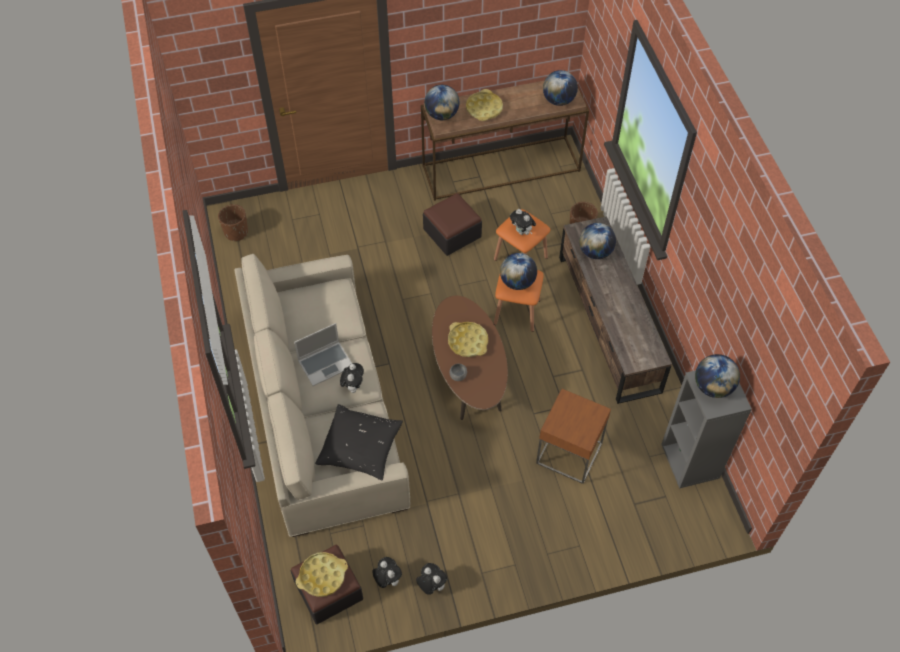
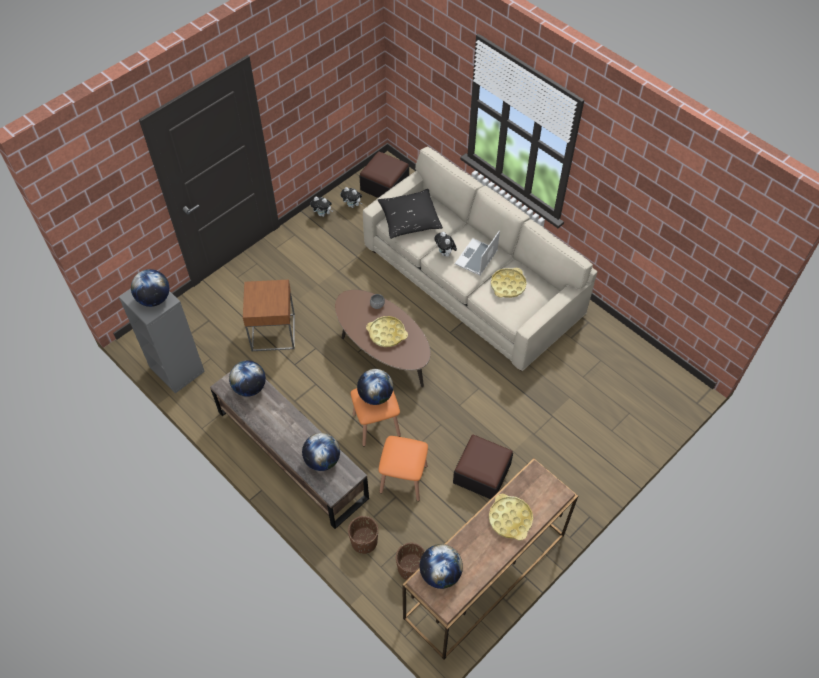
camera: 150 degrees right, 0 degrees up
(236, 232) = (662, 377): brown planter -> brown planter (411, 568)
(322, 576) = (385, 165): yellow tray -> yellow tray (508, 285)
(442, 115) = (545, 487): globe -> globe (250, 387)
(522, 232) = (400, 447): plush toy -> none

